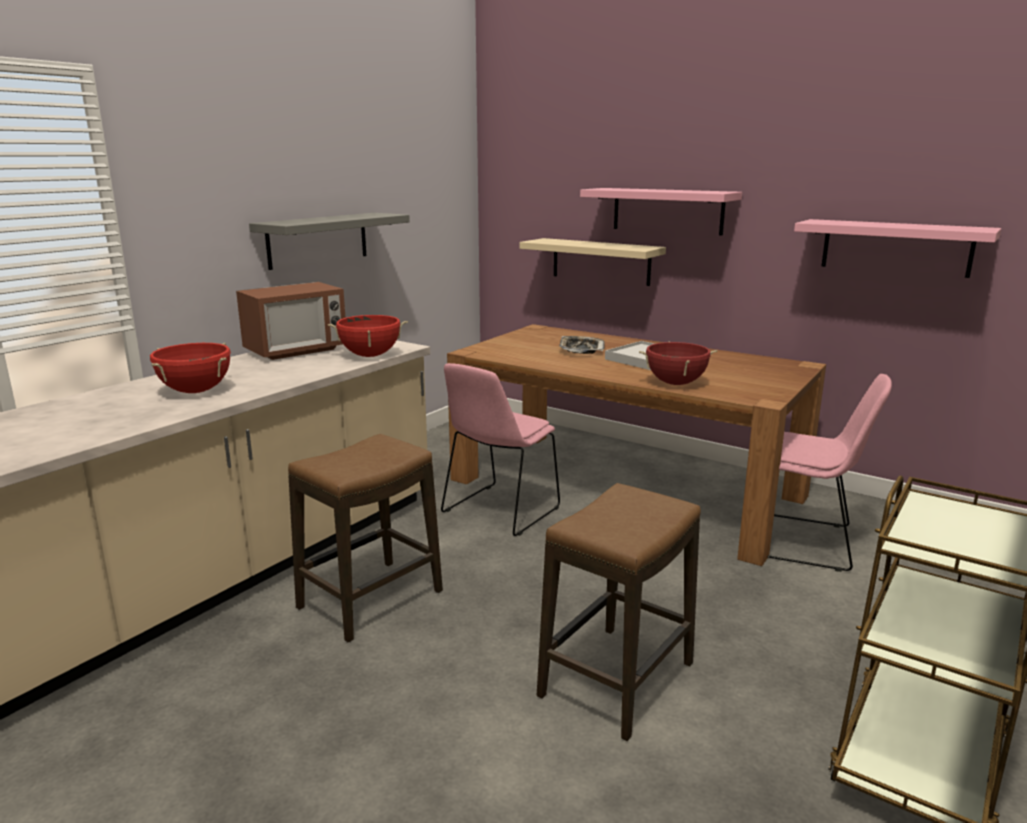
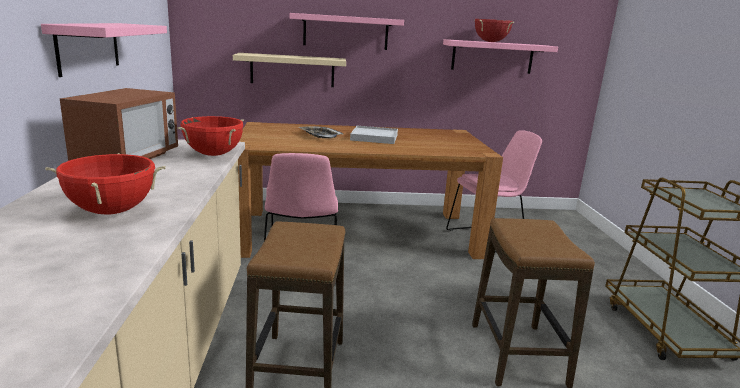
camera: 40 degrees left, 0 degrees up
(318, 240) = (88, 47): grey shelf -> pink shelf
(675, 383) = (423, 150): red cooking pot -> red cooking pot (491, 42)

